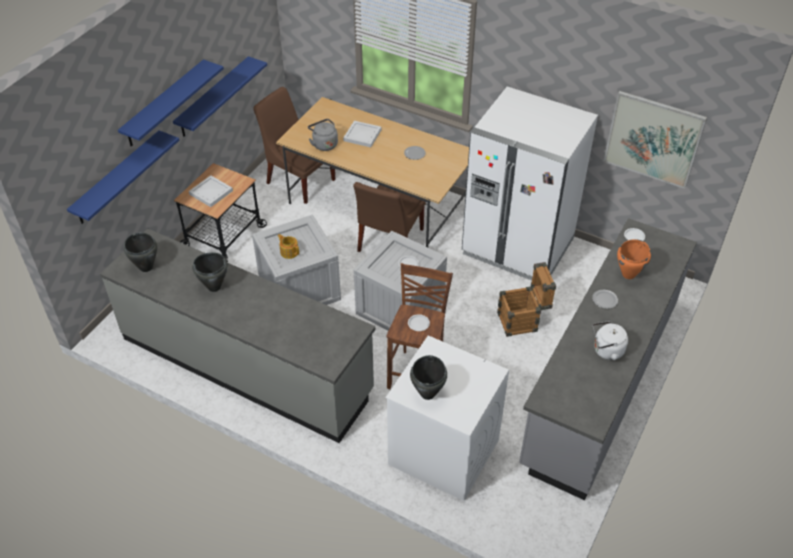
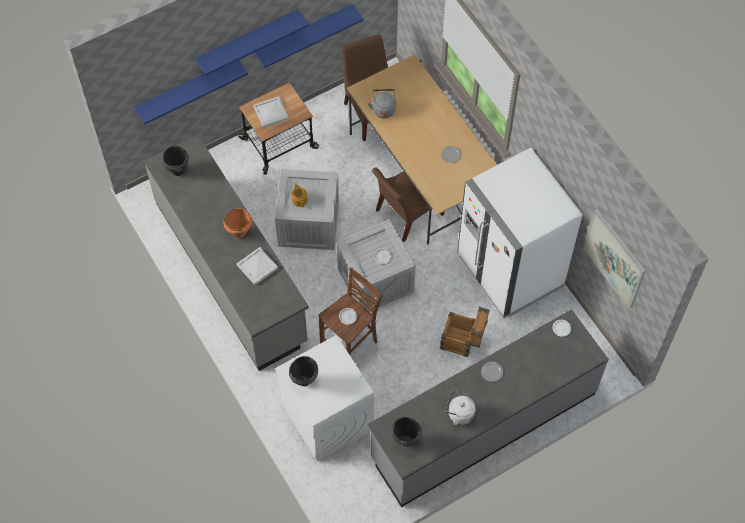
camera: 30 degrees right, 15 degrees up
(214, 286) = (215, 213): black cooking pot -> black cooking pot (405, 440)
(362, 135) = (420, 115): white tray -> white tray (257, 267)
(629, 274) = (528, 360): orange cooking pot -> orange cooking pot (240, 233)

